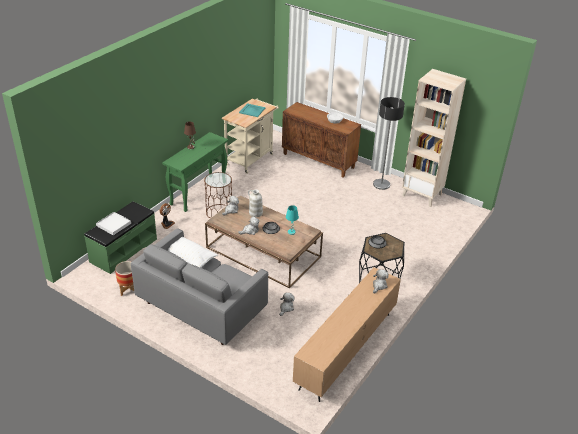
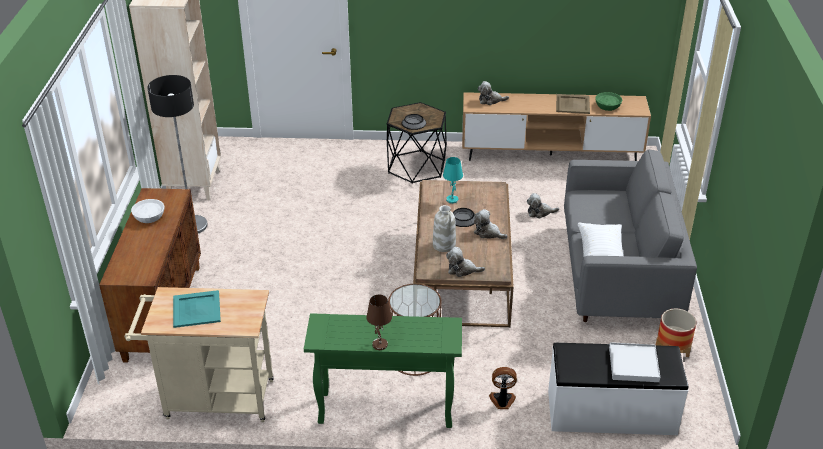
camera: 120 degrees left, 0 degrees up
(123, 250) = (611, 413): green bench -> white bench
(325, 340) = (608, 106): none -> green bowl
(342, 322) = (572, 104): none -> beige tray

